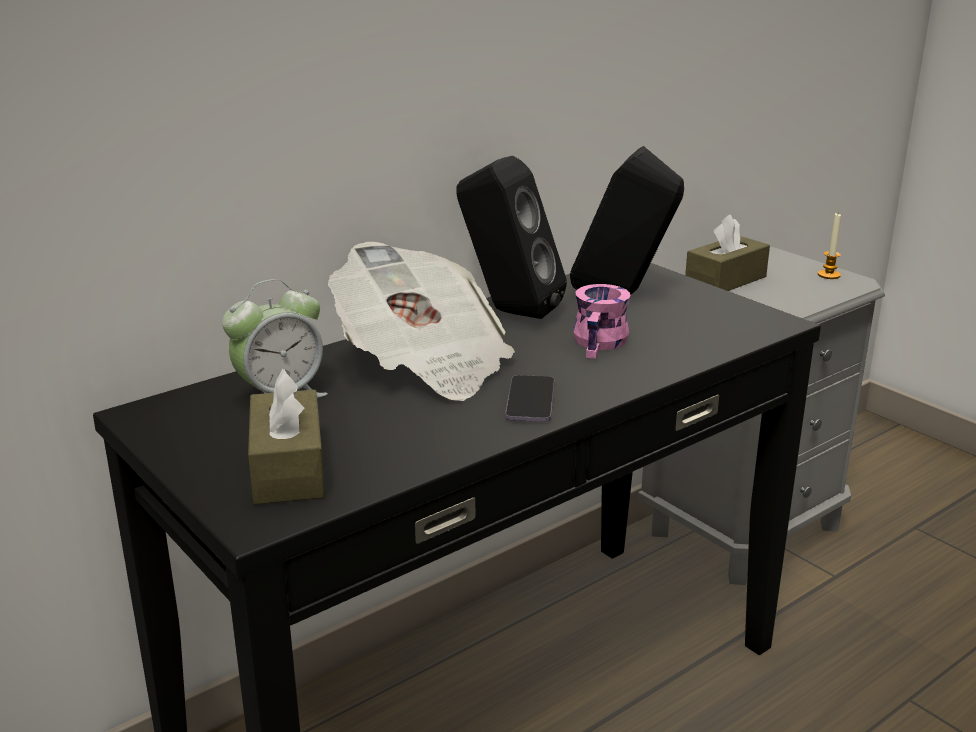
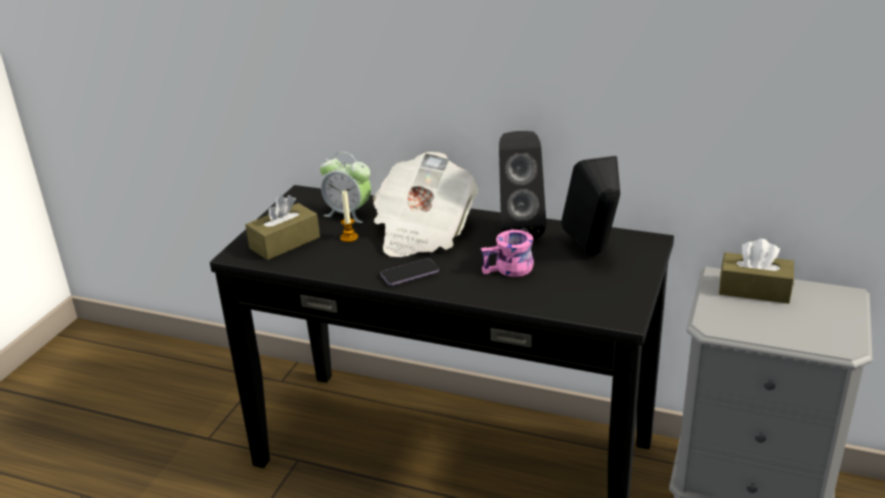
camera: 60 degrees right, 5 degrees up
(829, 275) = (839, 329): candle -> candle (349, 237)

